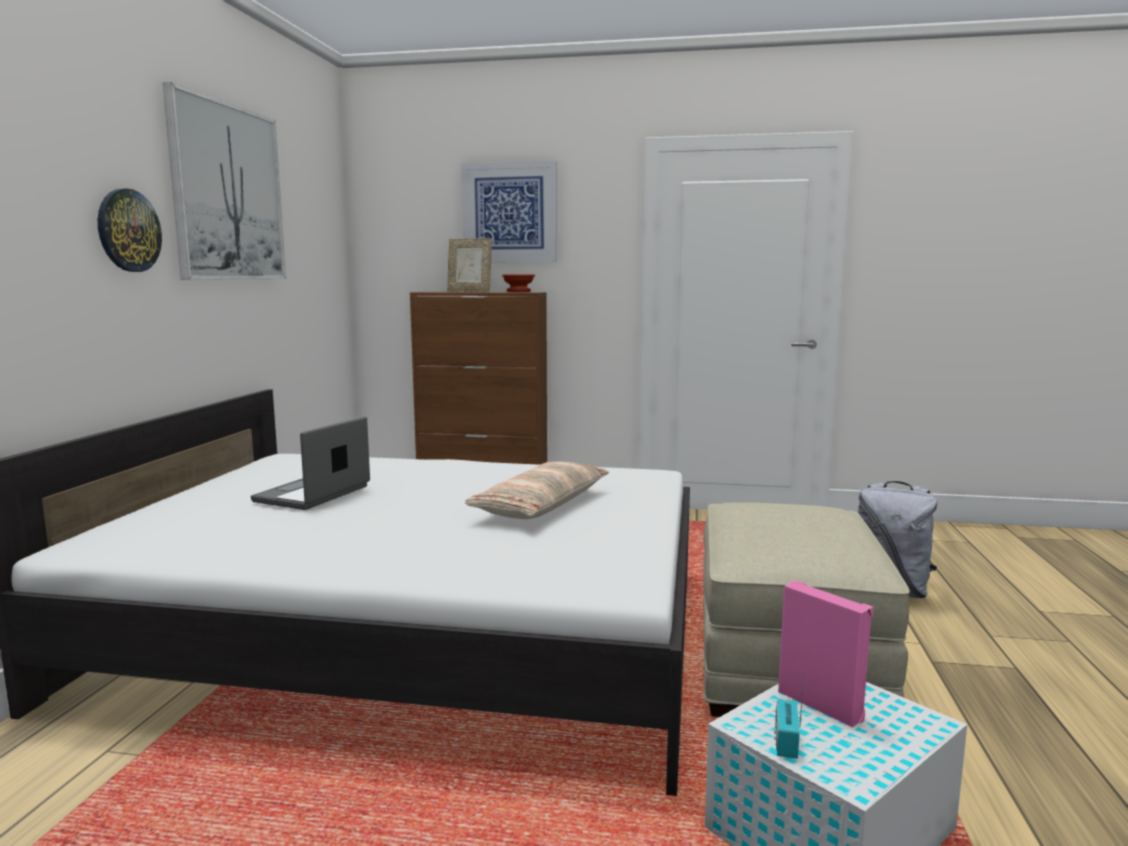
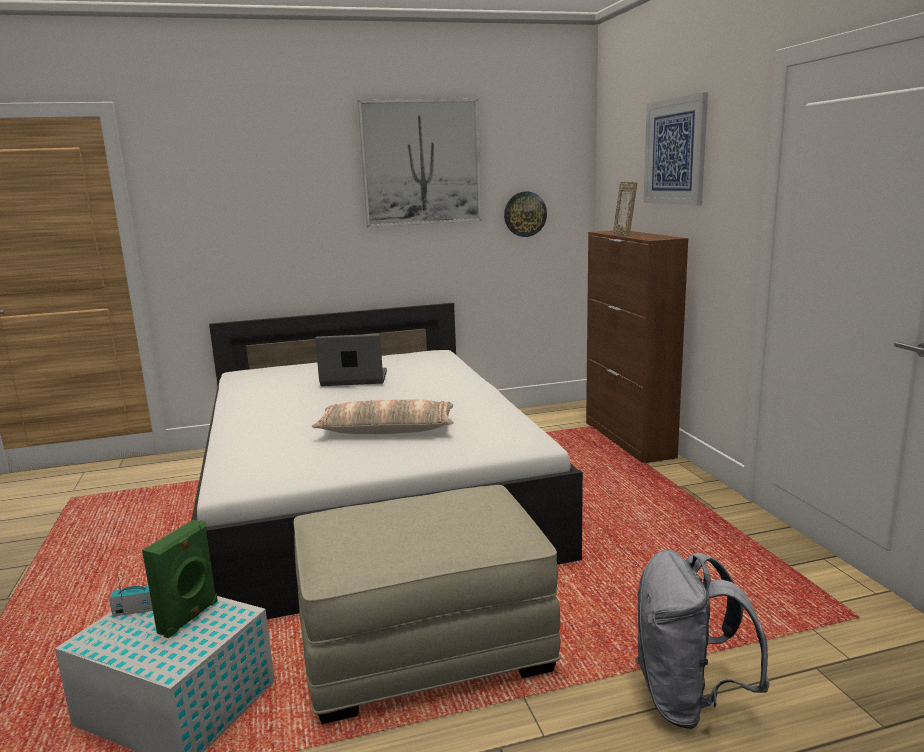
camera: 65 degrees right, 5 degrees up
(128, 230) = (321, 200): wall clock -> wall clock (525, 214)
(518, 291) = (659, 236): brown bowl -> none
(821, 704) = (190, 617): pink speaker -> green speaker

